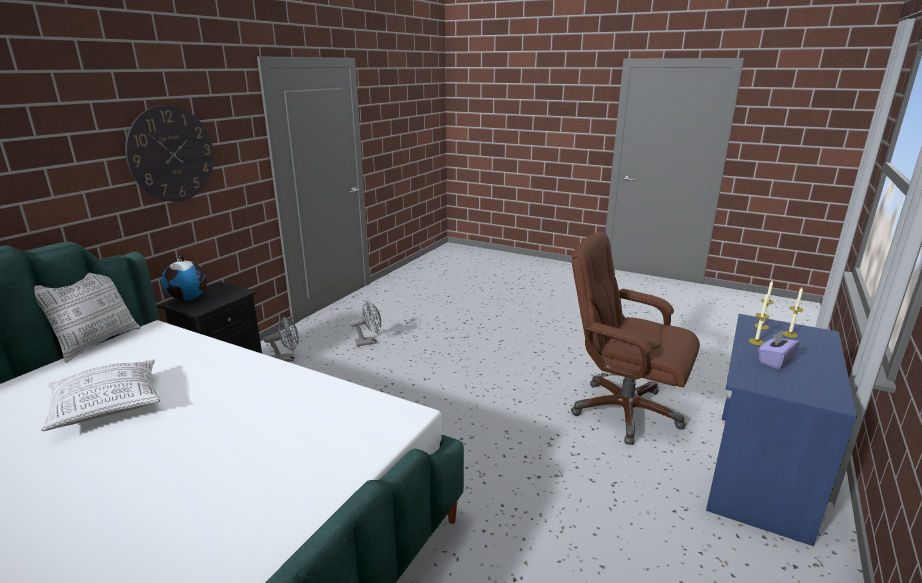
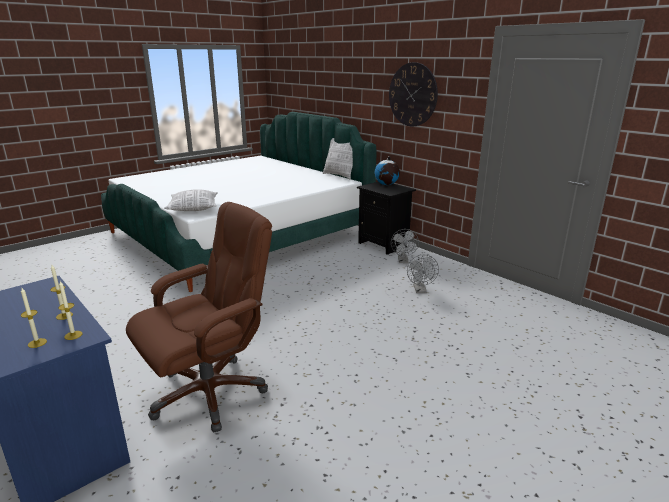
camera: 110 degrees right, 0 degrees up
(107, 407) = (273, 179): pillow -> pillow (193, 208)
(775, 361) = (35, 308): purple tissue box -> none

